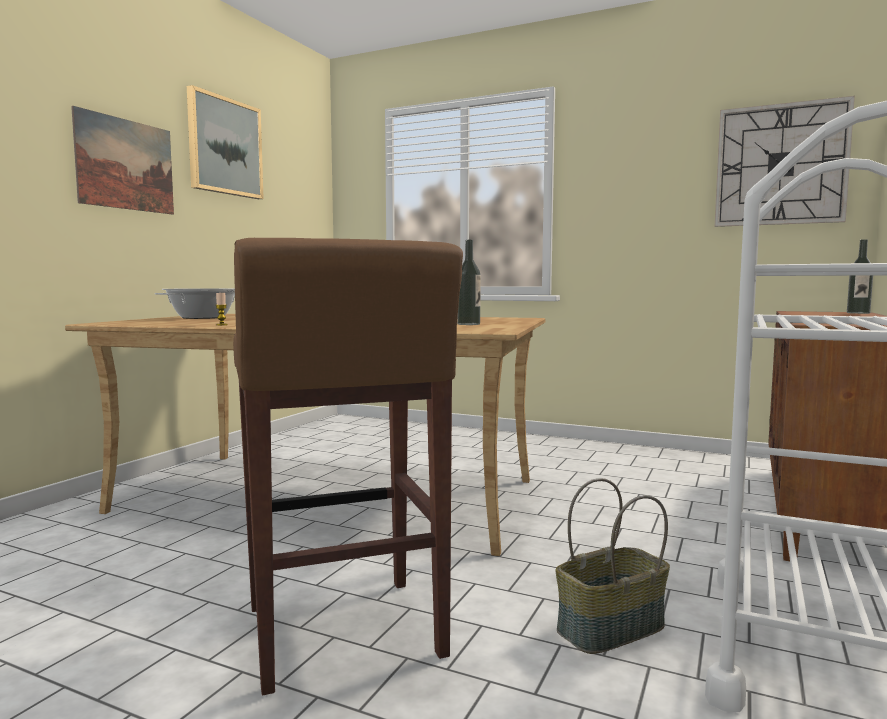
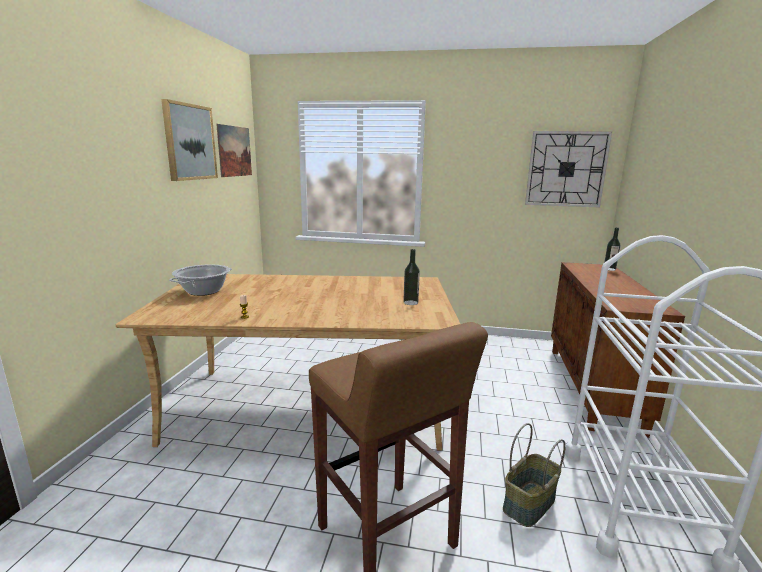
camera: 15 degrees left, 10 degrees up
(125, 164) = (127, 174): picture -> picture (234, 151)

